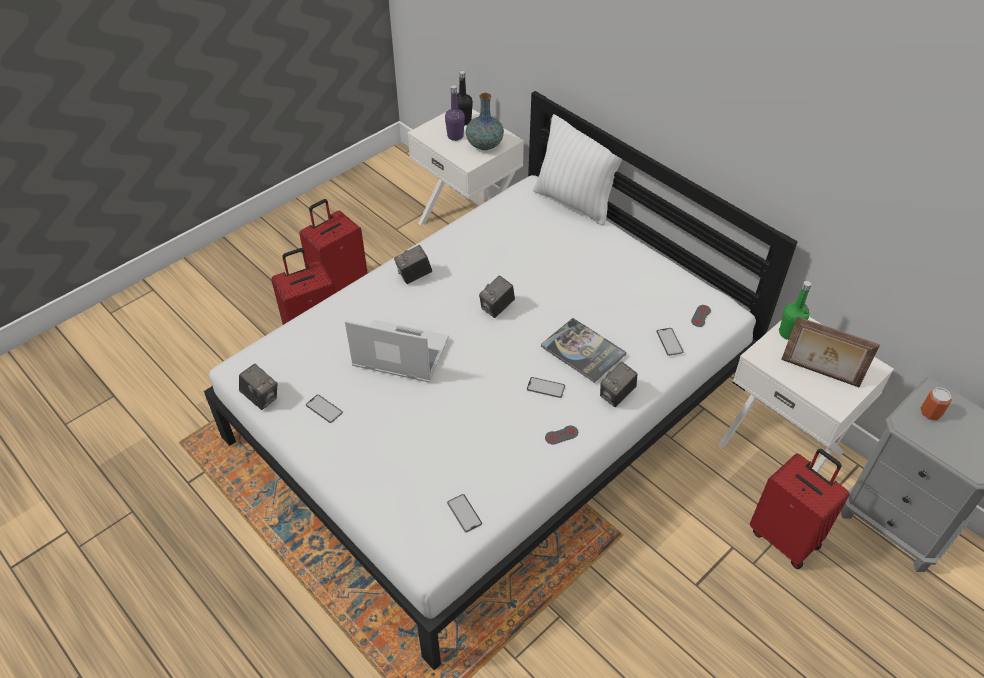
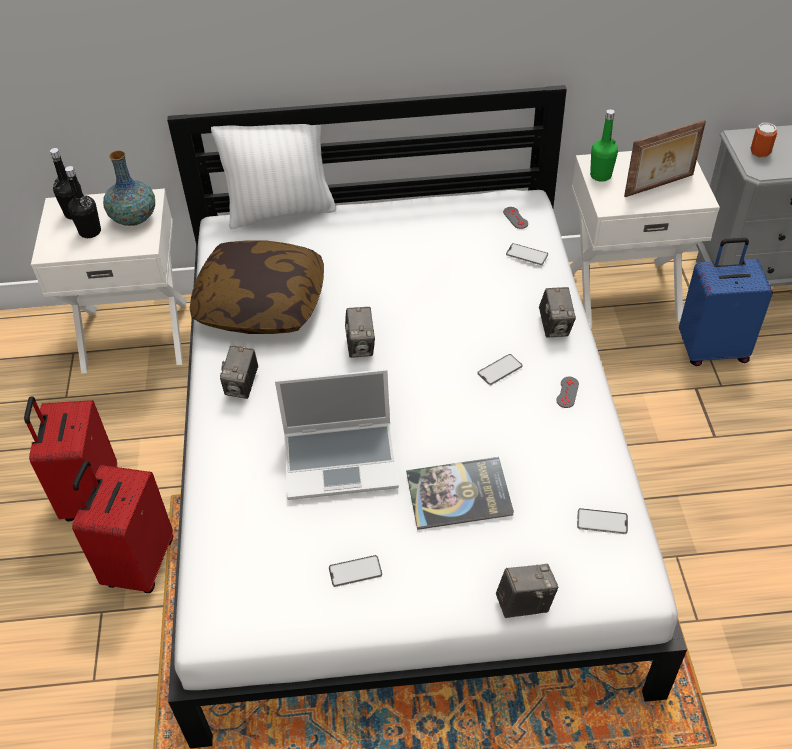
camera: 50 degrees left, 0 degrees up
(261, 397) = (280, 626): camera -> camera (524, 603)
(399, 354) = (342, 460): laptop -> laptop turned 150 degrees counterclockwise
(455, 136) = (90, 232): purple bottle -> black bottle
(486, 243) = (261, 304): none -> pillow
(583, 350) = (481, 316): book -> book (459, 494)
(785, 537) = (712, 349): red suitcase -> blue suitcase

